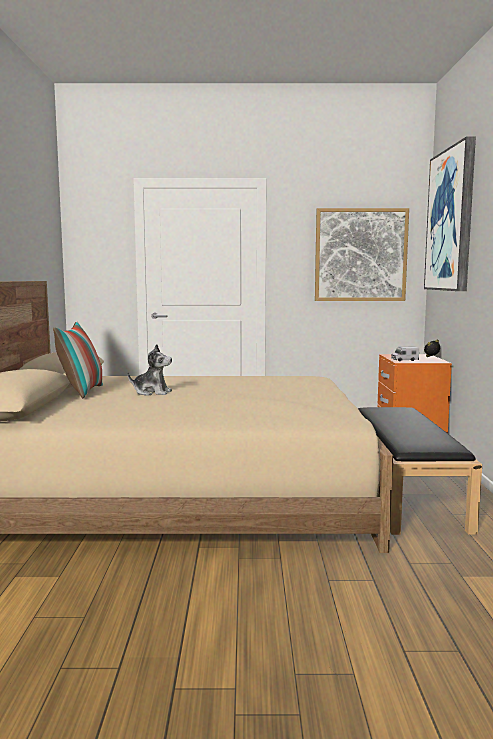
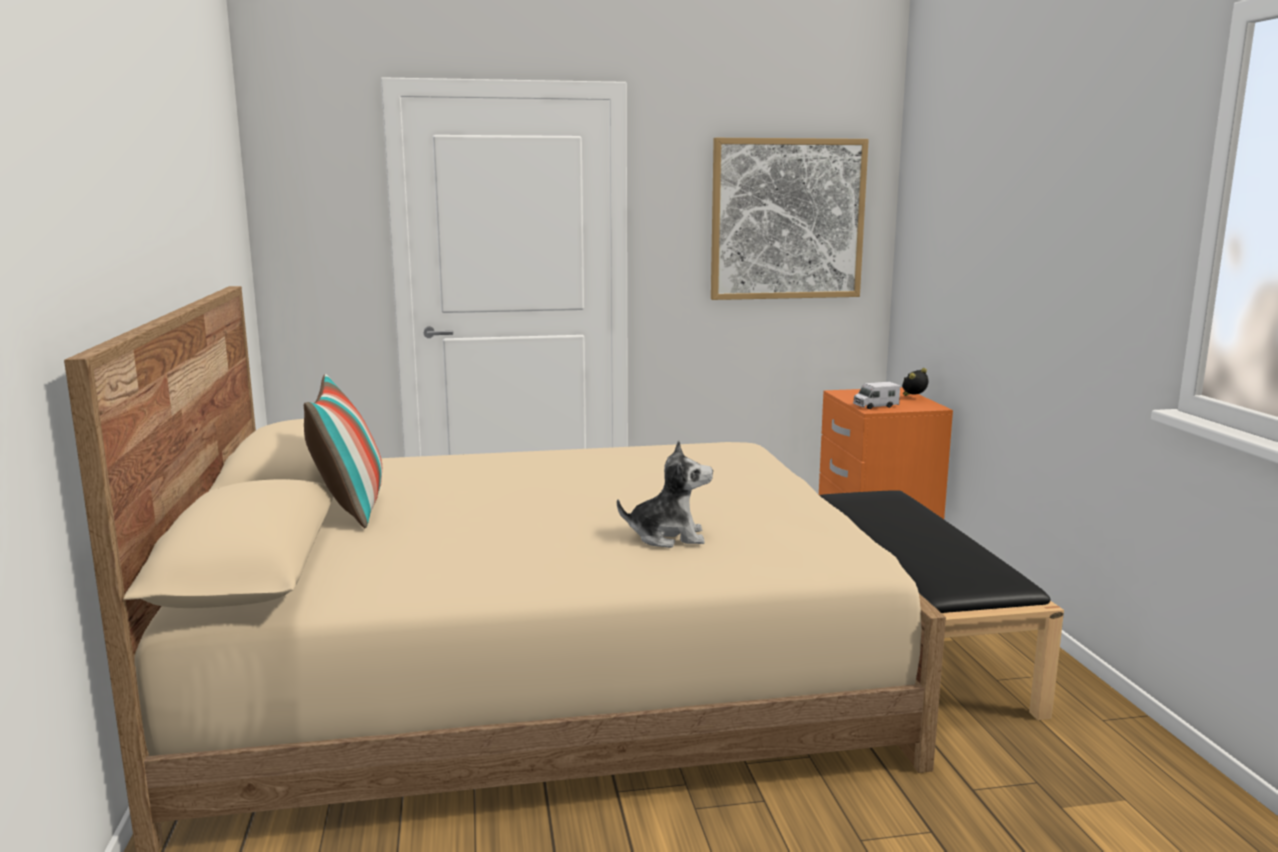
camera: 10 degrees left, 5 degrees up
(152, 392) = (482, 503): plush toy -> plush toy (668, 537)
(451, 220) = (951, 169): picture -> none

